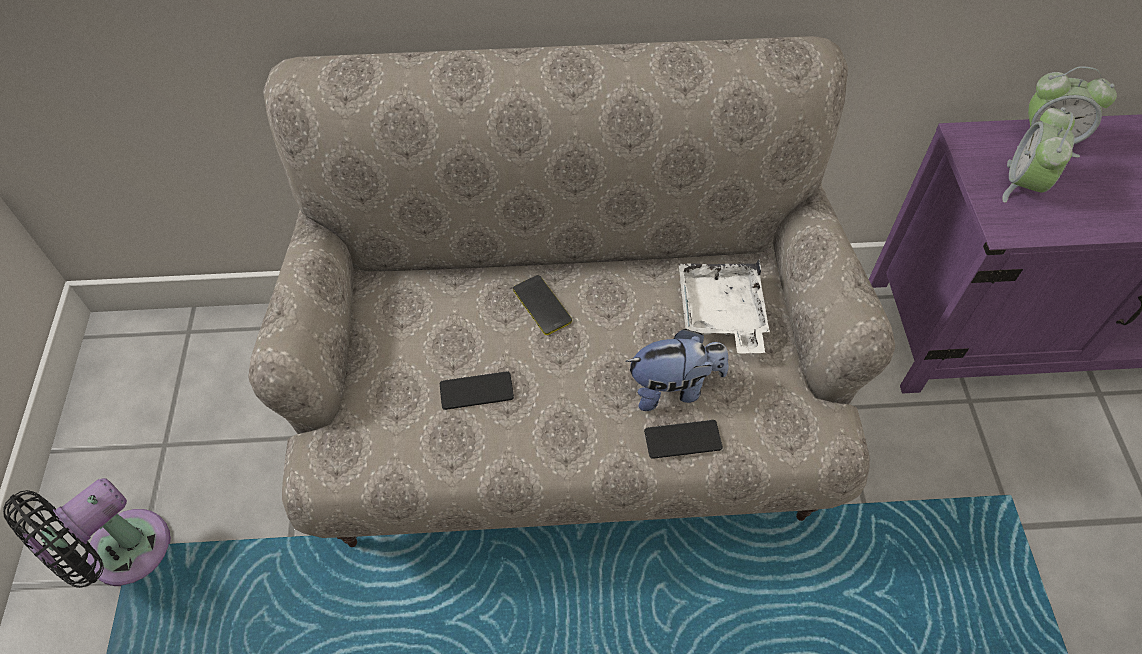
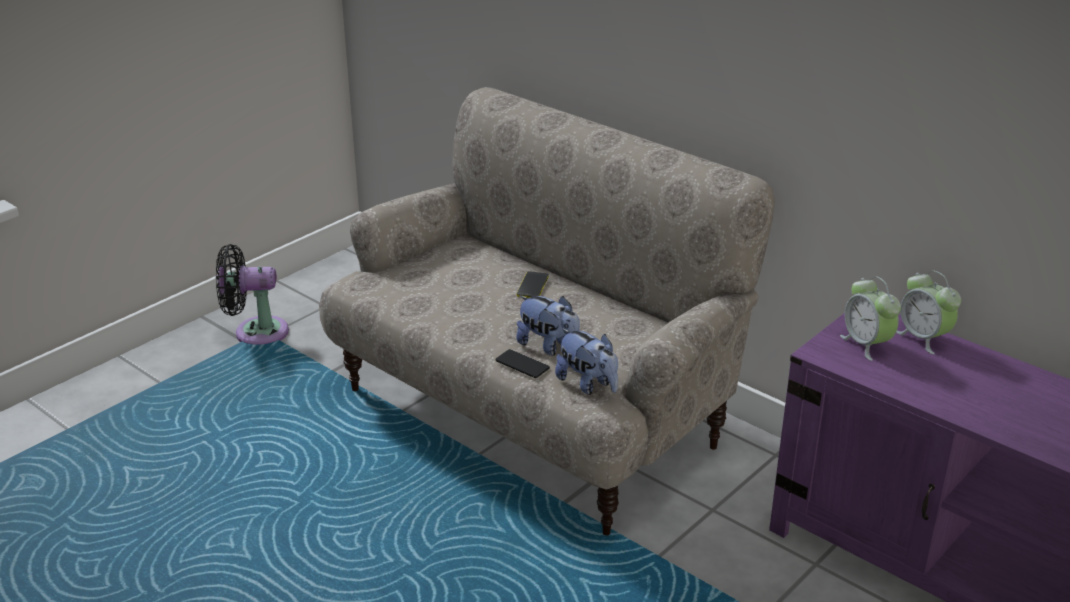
camera: 45 degrees right, 25 degrees down
(476, 391) = (452, 296): phone -> none
(721, 314) = (622, 337): white tray -> none
(777, 413) = (588, 384): none -> plush toy
(1023, 184) = (866, 344): alarm clock -> alarm clock turned 90 degrees counterclockwise

